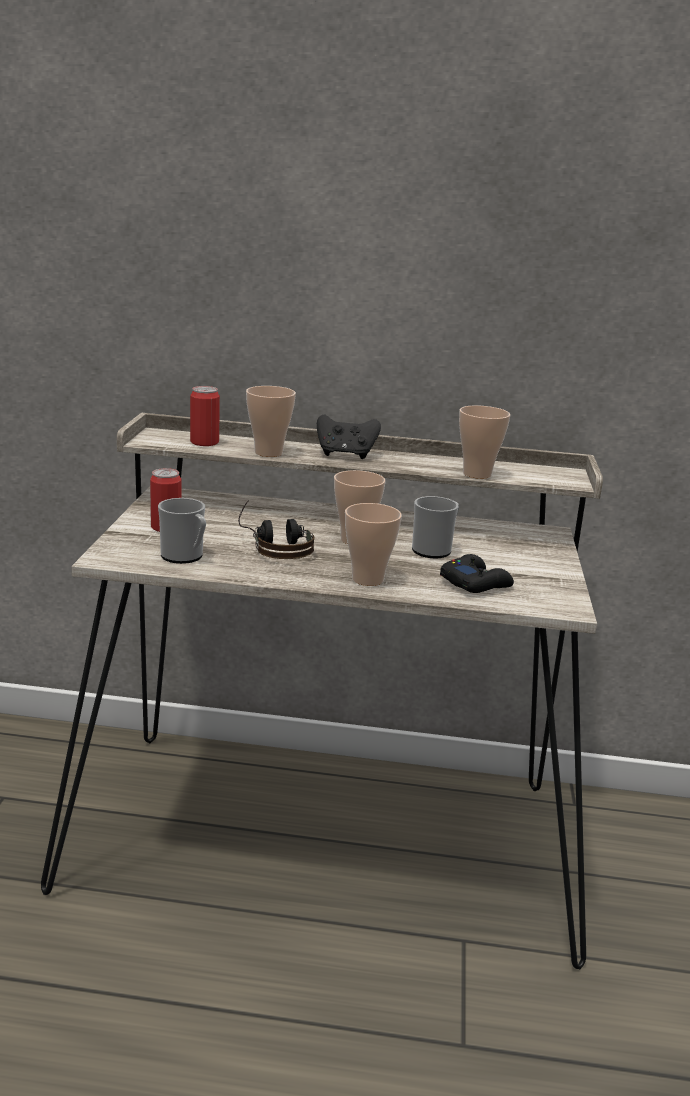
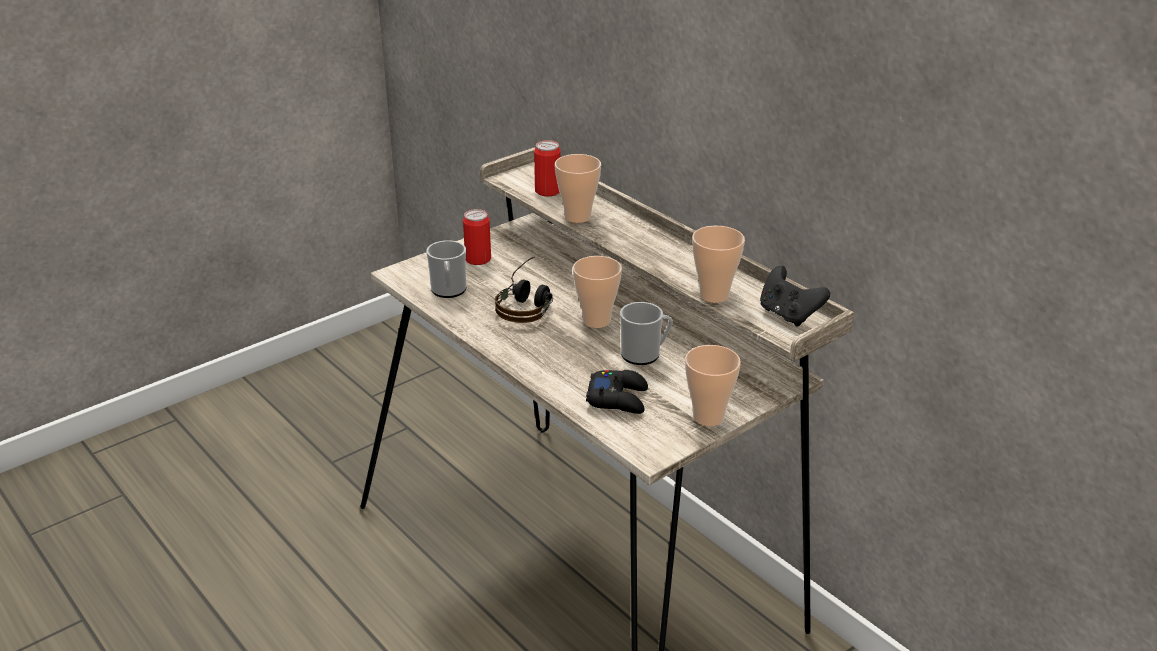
camera: 45 degrees right, 10 degrees up
(345, 455) = (638, 237): black game controller -> black game controller (788, 315)
(368, 579) = (541, 361): cup -> cup (708, 417)

